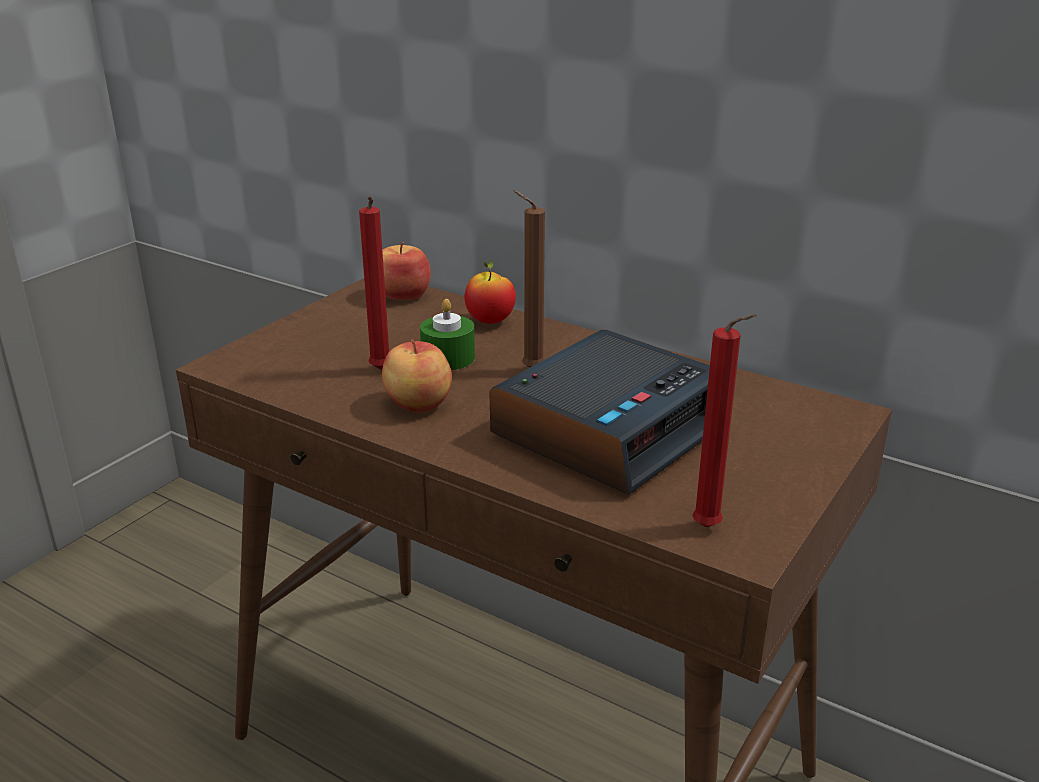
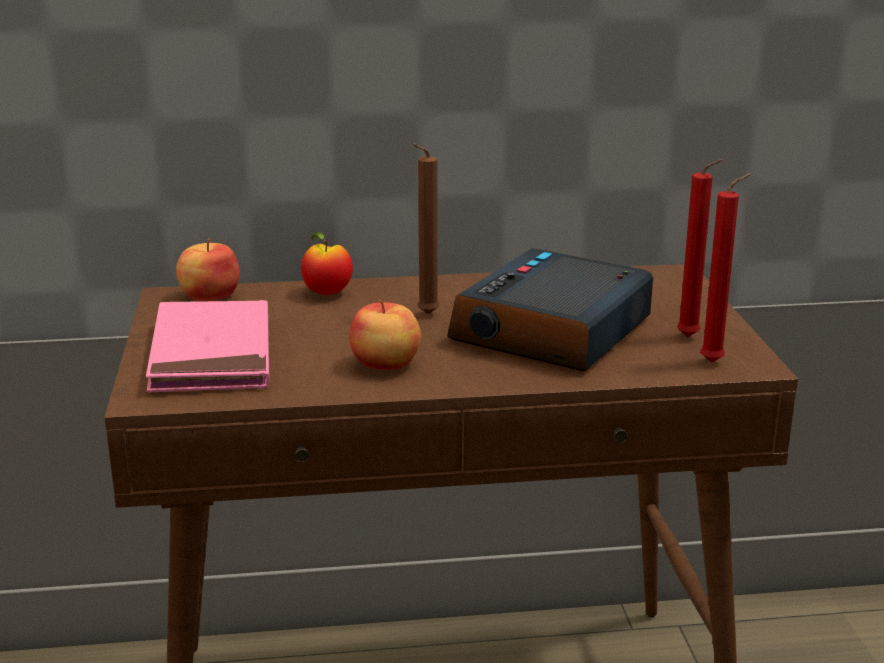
camera: 40 degrees left, 5 degrees down
(319, 345) = (212, 354): none -> pink book
(380, 371) = (308, 354): red candle -> red candle (691, 338)
(448, 358) = (345, 327): green candle -> none
(609, 429) = (552, 331): alarm clock -> alarm clock turned 150 degrees counterclockwise

